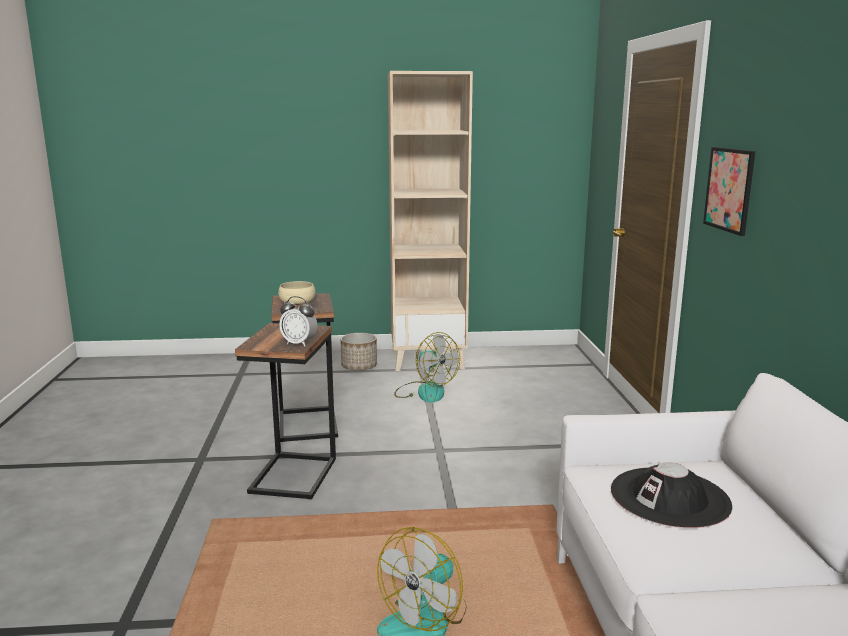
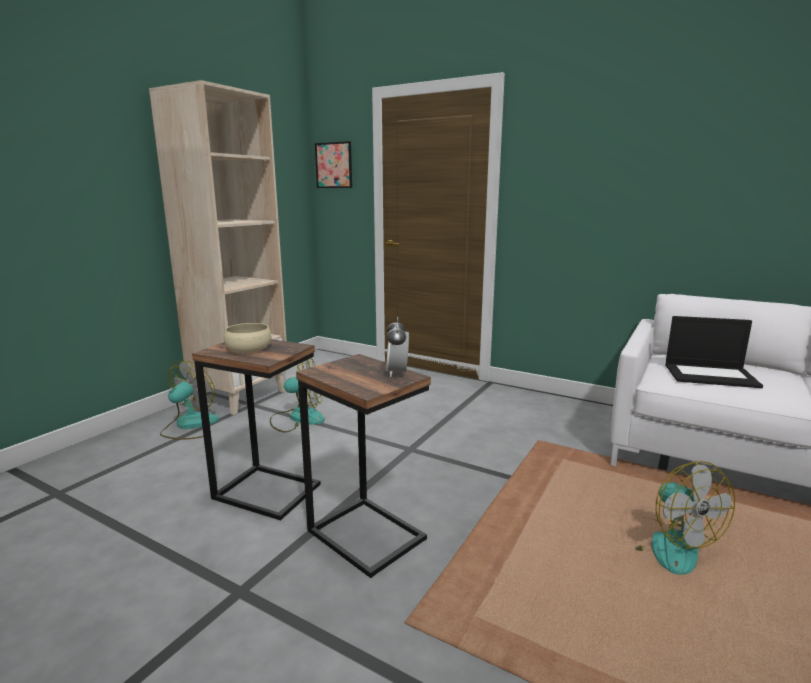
camera: 55 degrees left, 0 degrees up
(299, 343) = (397, 373): alarm clock -> alarm clock turned 120 degrees clockwise
(359, 366) = (189, 426): planter -> fan
(670, 497) = (711, 375): black hat -> laptop
(729, 189) = (554, 190): picture -> picture (334, 165)

